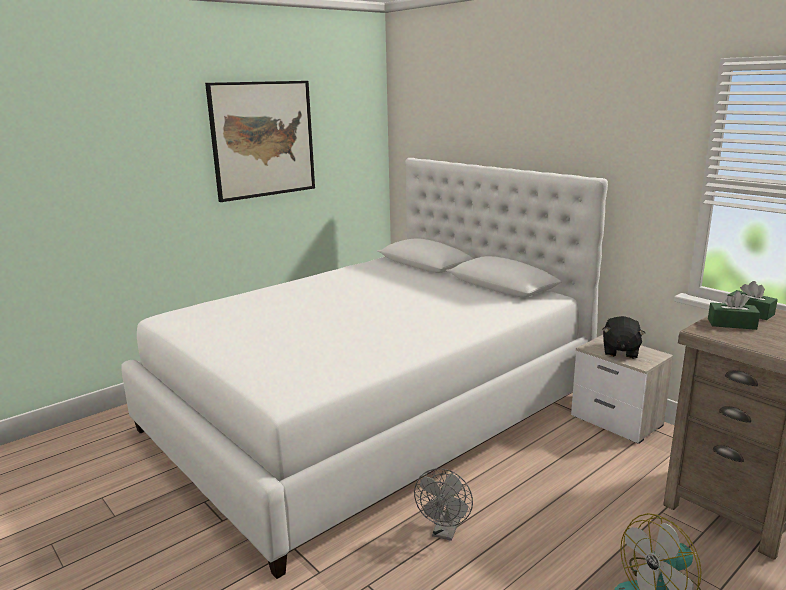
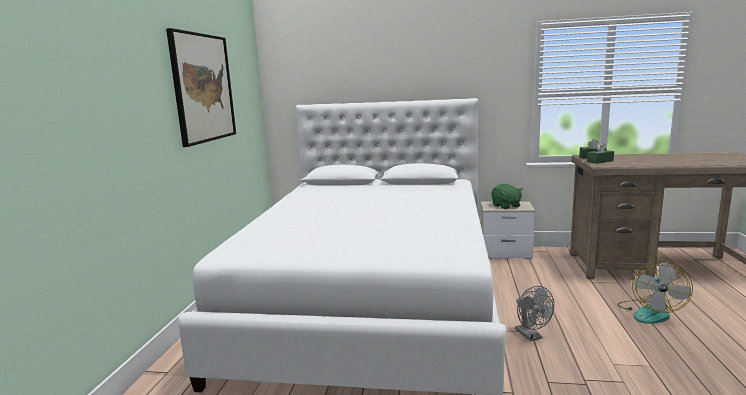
camera: 40 degrees left, 5 degrees down
(620, 351) = (506, 206): black plush toy -> green plush toy

